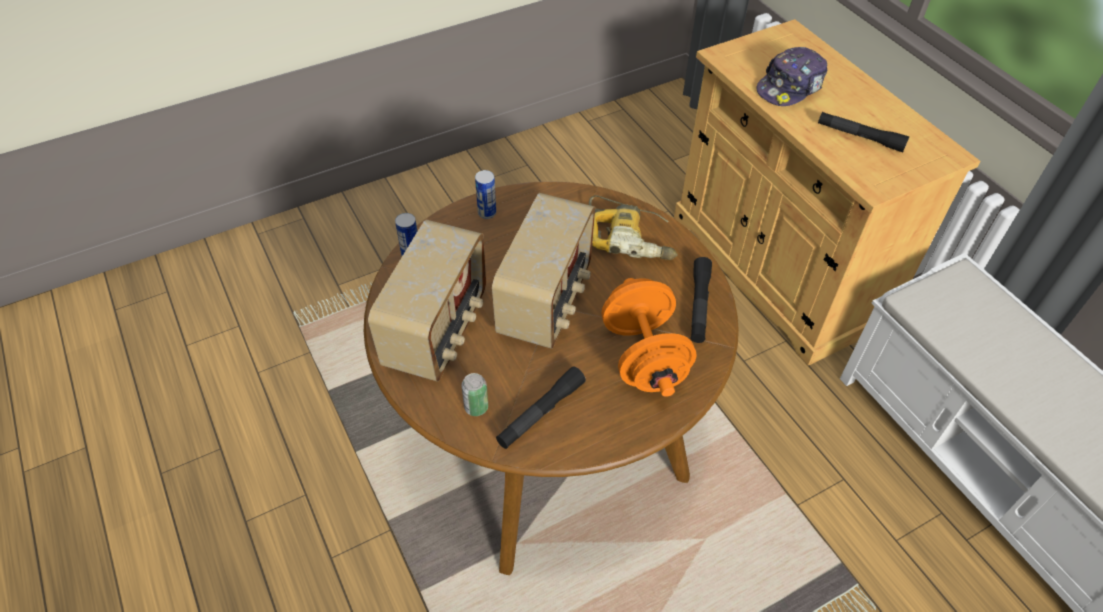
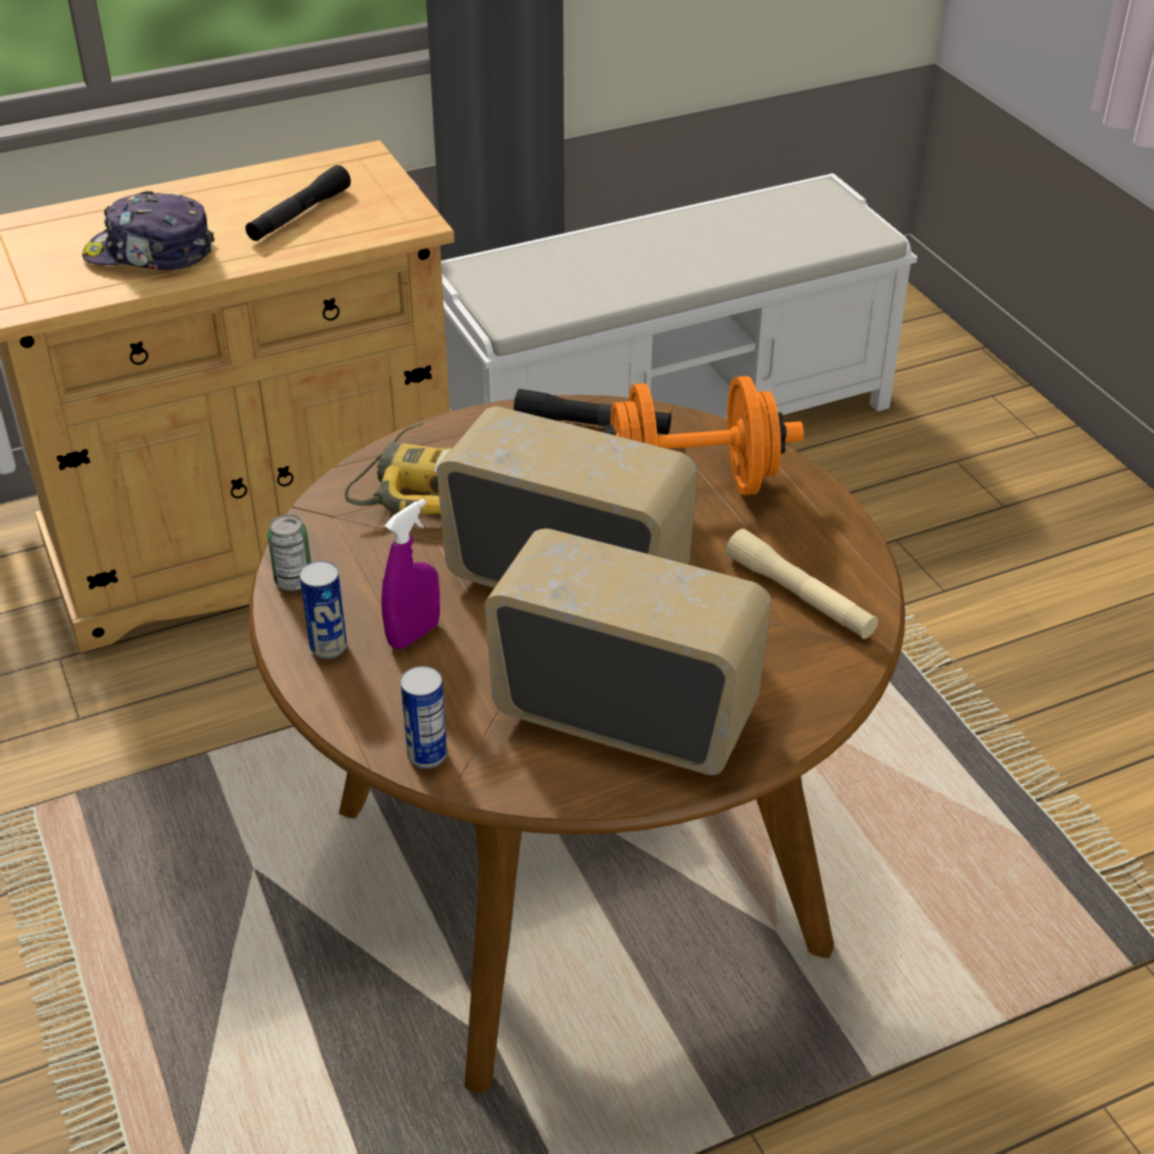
camera: 85 degrees left, 10 degrees down
(476, 407) = (792, 667): can -> can (294, 581)
(497, 242) = (414, 634): none -> purple spray bottle
(541, 413) = (800, 596): black flashlight -> beige flashlight
(790, 87) = (150, 254): cap -> cap turned 135 degrees clockwise

